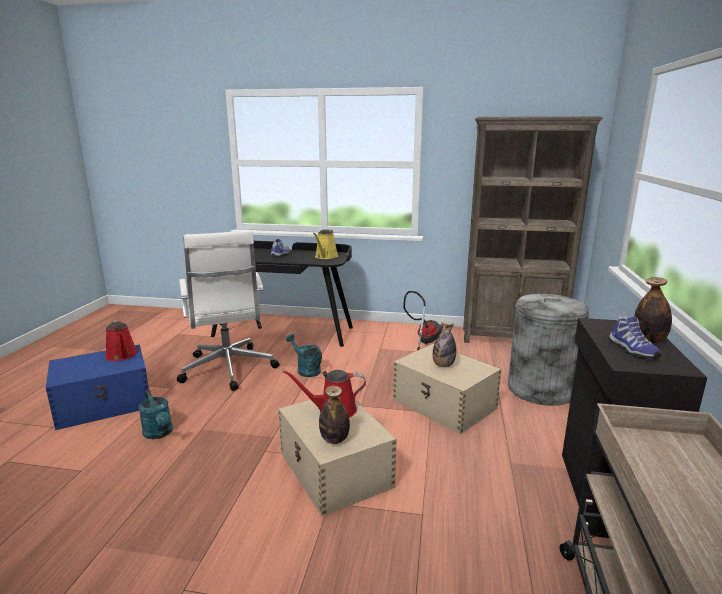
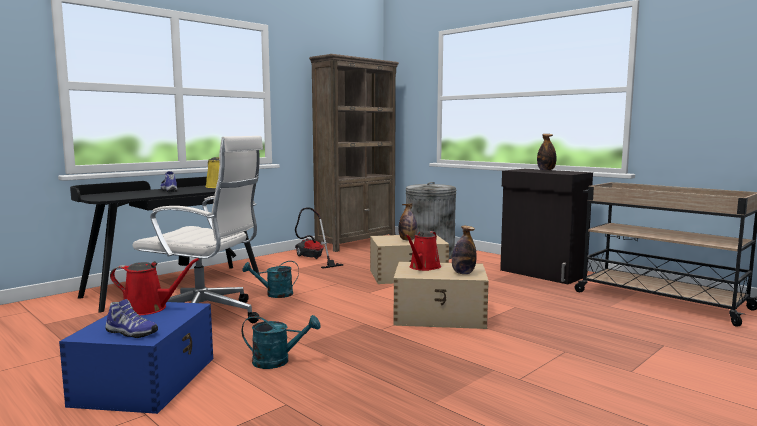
camera: 55 degrees left, 10 degrees down
(631, 350) = (554, 172): shoe -> shoe (130, 333)

